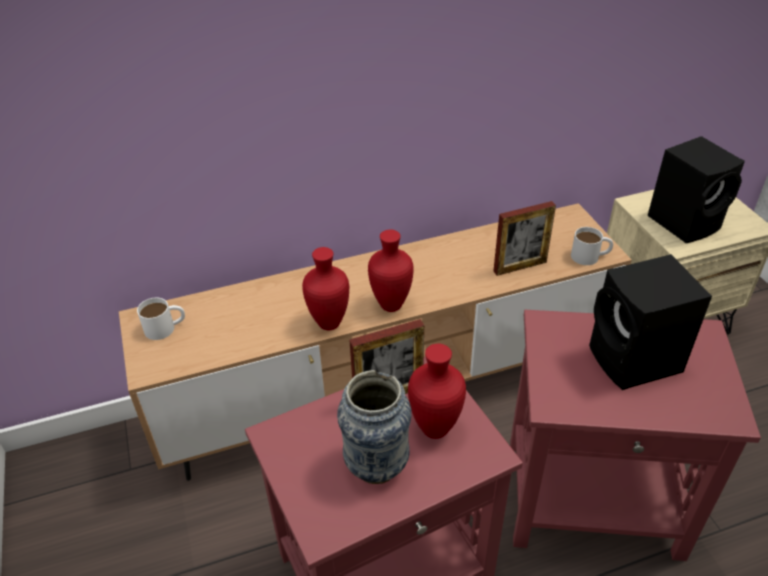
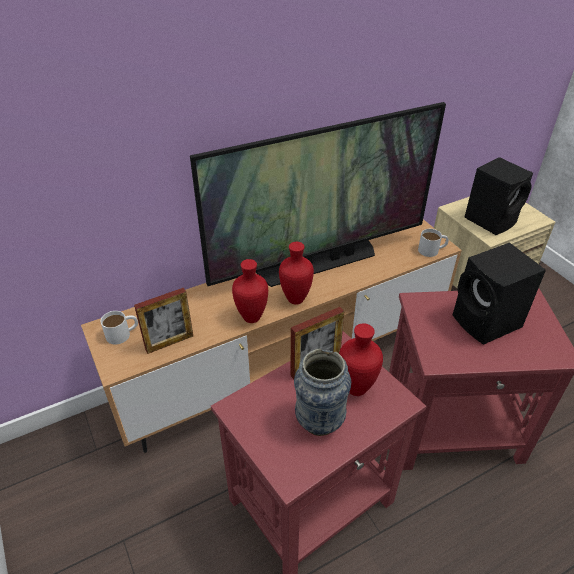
camera: 10 degrees left, 0 degrees up
(432, 261) = (318, 263): none -> television
(520, 266) = (383, 262): picture frame -> picture frame (169, 342)

